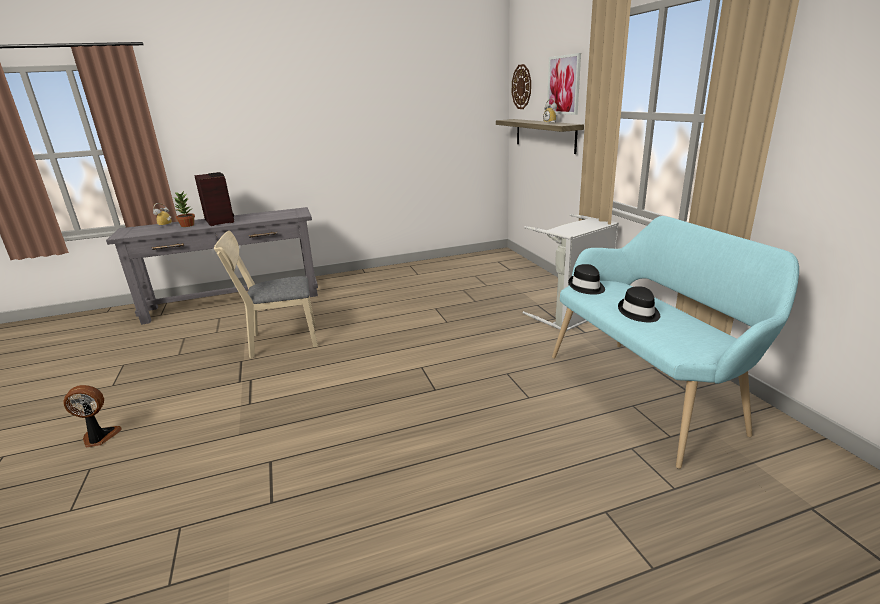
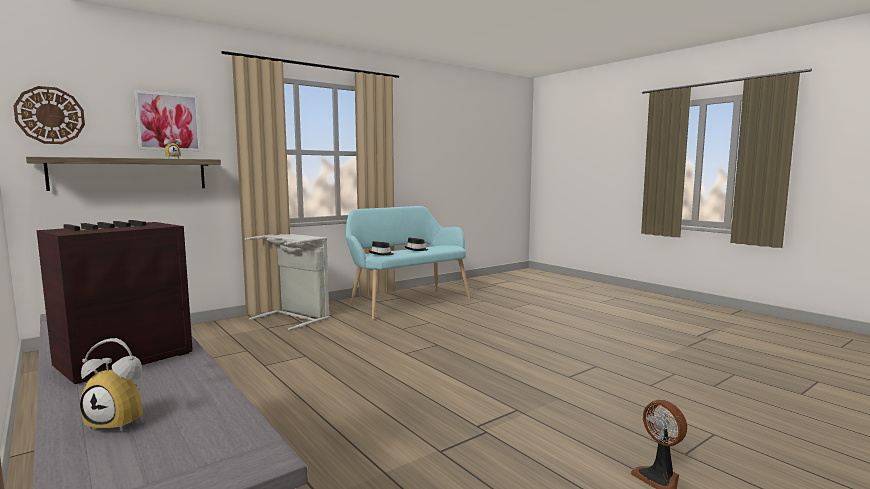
camera: 110 degrees left, 15 degrees down
(187, 225) = (151, 385): potted plant -> none
(277, 341) = (373, 442): beige chair -> none

